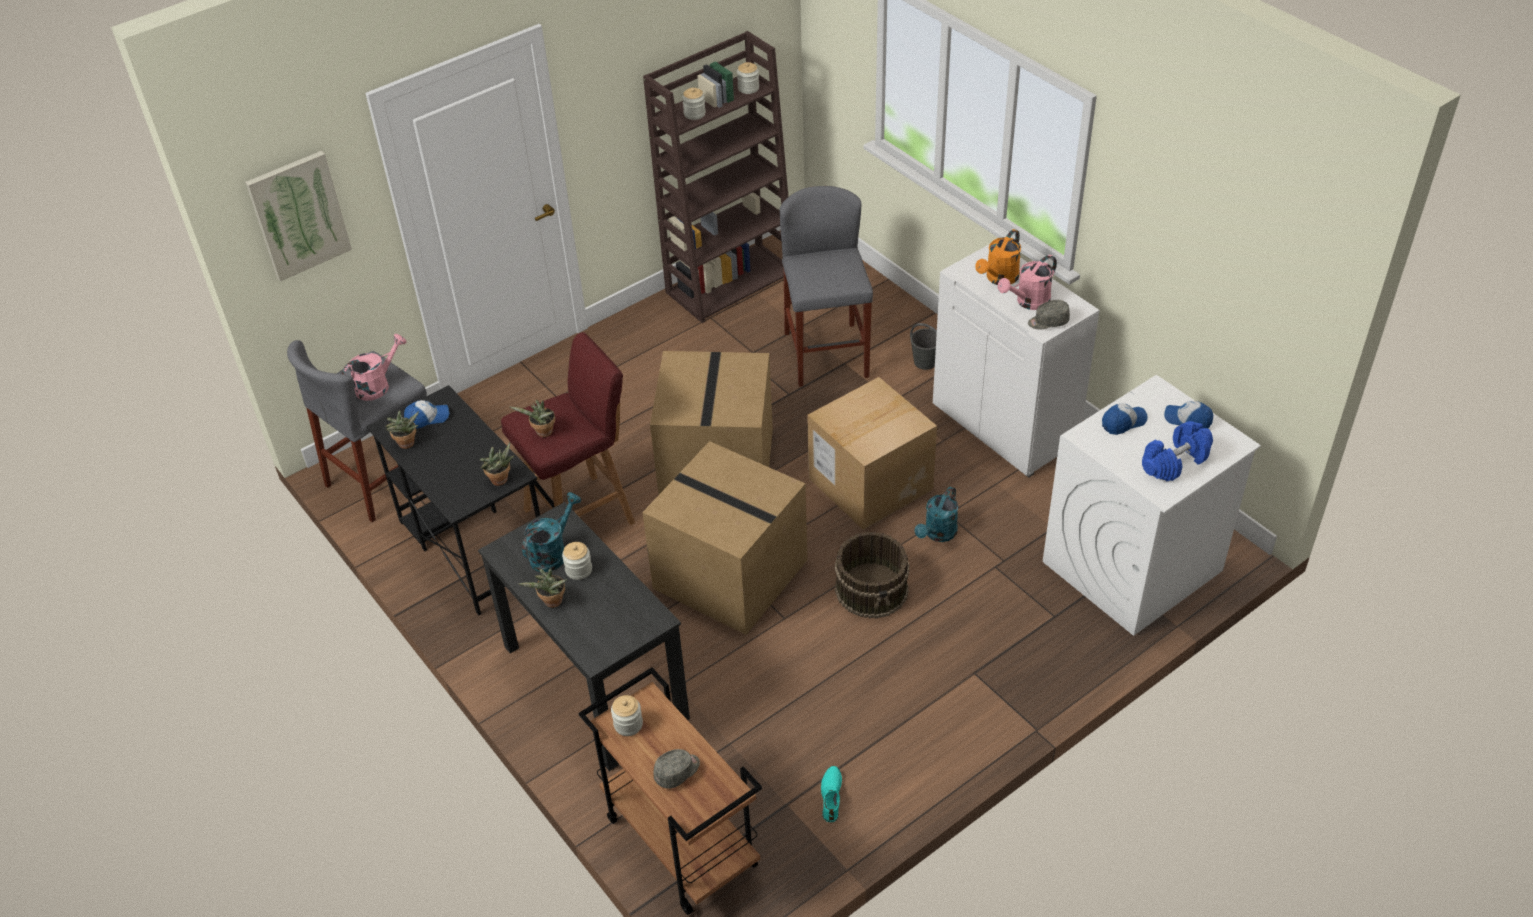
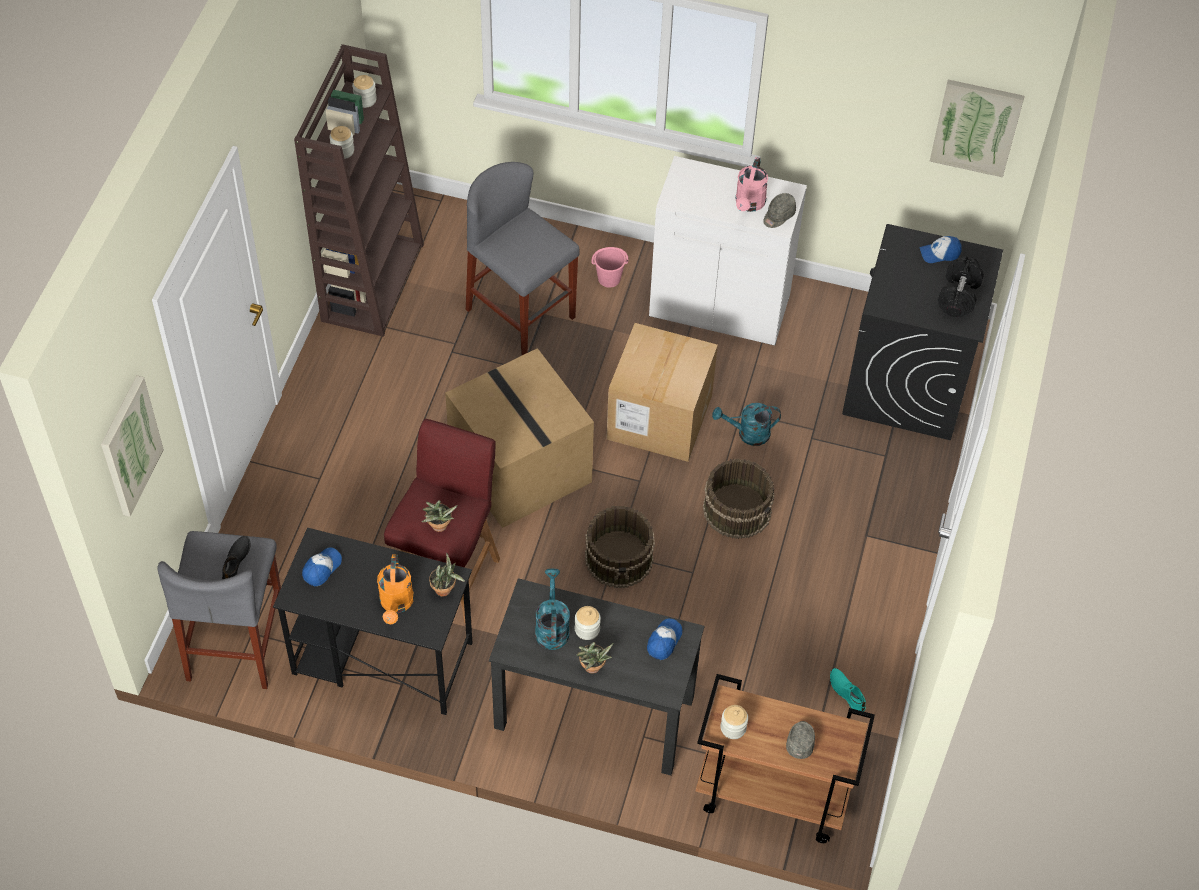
camera: 40 degrees left, 10 degrees up
(378, 385) = (236, 562): pink watering can -> black shoe
(407, 445) = (329, 603): potted plant -> none
(733, 573) = (620, 558): cardboard box -> brown bucket
(925, 362) = (609, 278): grey bucket -> pink bucket
(938, 534) = (747, 434): turquoise watering can -> turquoise watering can turned 90 degrees clockwise
(999, 279) = (708, 192): orange watering can -> orange watering can (396, 604)
(1123, 422) = (898, 279): cap -> cap (664, 641)
(1131, 567) = (907, 383): white washing machine -> black washing machine
(1175, 462) = (958, 295): blue dumbbell -> black dumbbell
(1271, 290) = (976, 126): none -> picture

